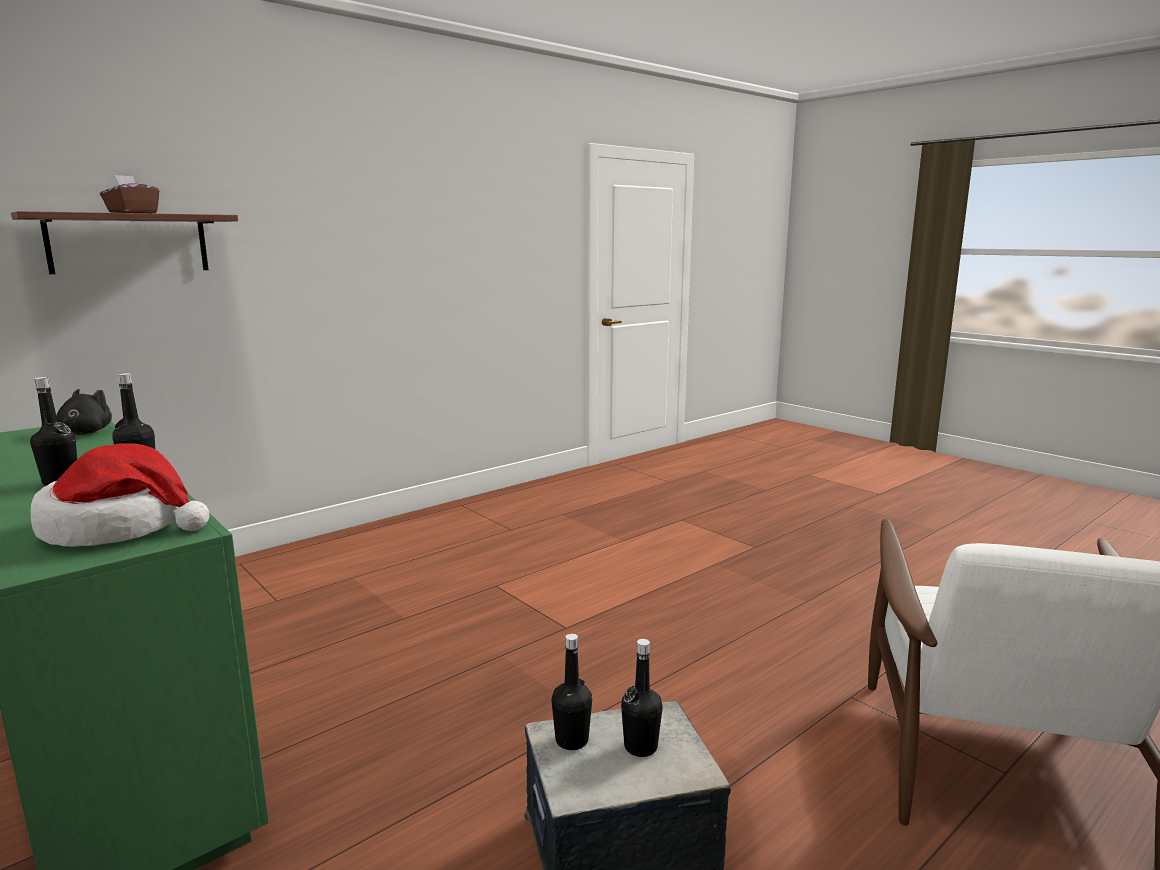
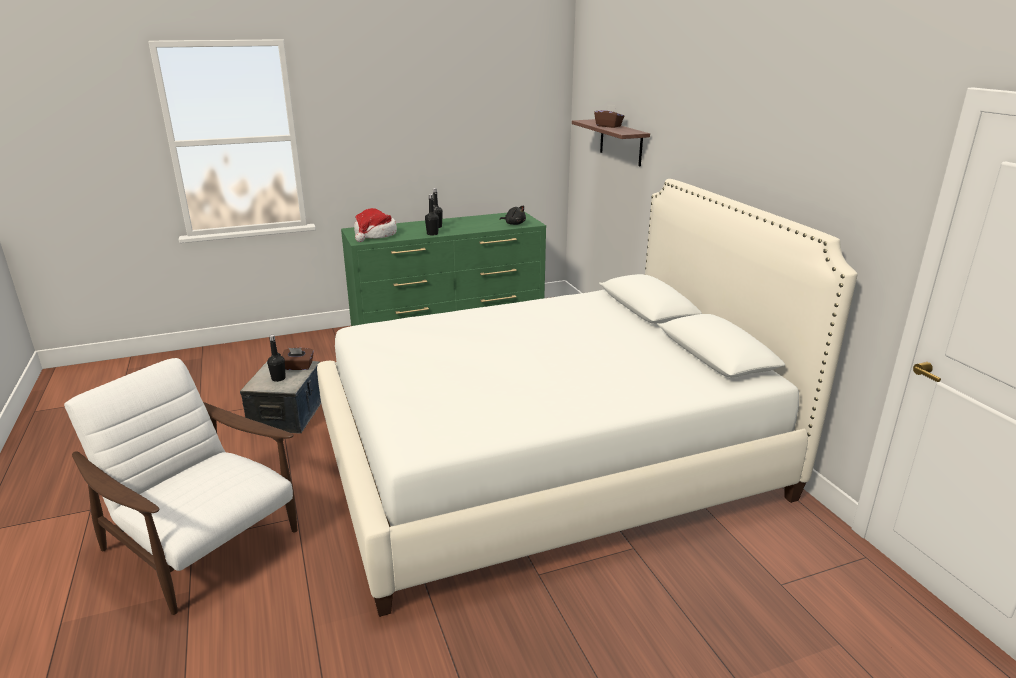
camera: 110 degrees right, 10 degrees up
(572, 740) = (298, 367): black bottle -> brown tissue box
(585, 565) = (548, 462): none -> white bed

